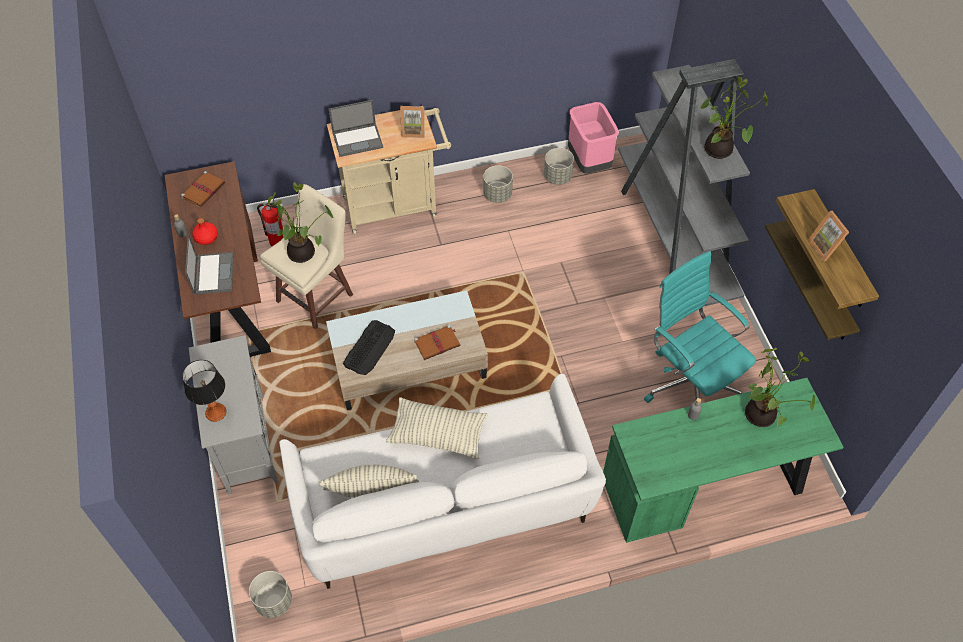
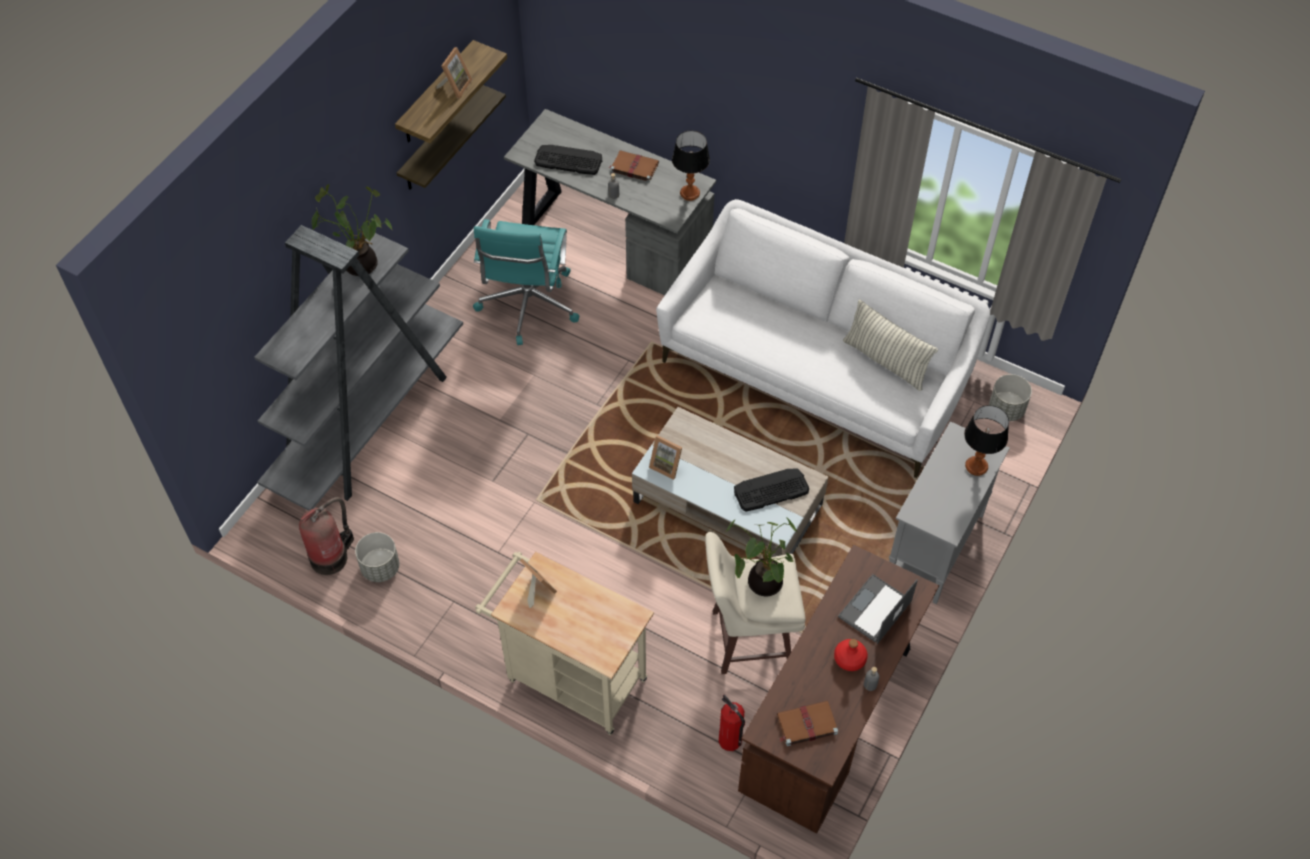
camera: 135 degrees left, 0 degrees up
(358, 139) = (601, 627): laptop -> none
(438, 343) = (709, 447): brown book -> brown book (633, 167)
(438, 434) = (794, 359): pillow -> none
(451, 311) = (667, 465): none -> picture frame
(497, 194) = (459, 600): grey planter -> none
(589, 163) = (331, 556): pink trash can -> fire extinguisher
(644, 467) = (689, 193): none -> table lamp
(706, 486) = (612, 240): green desk -> grey desk
(762, 415) = (568, 160): potted plant -> keyboard

